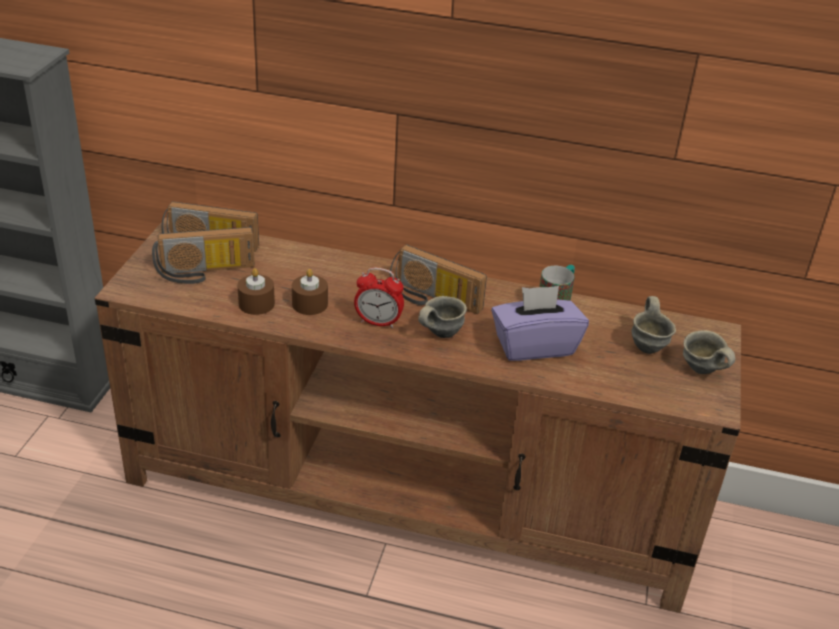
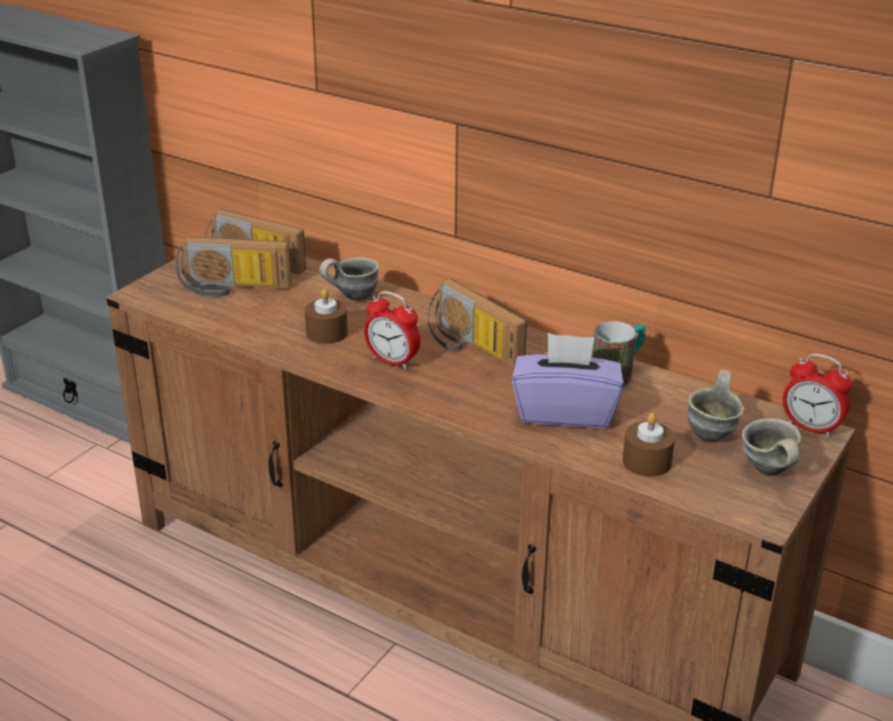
camera: 20 degrees right, 5 degrees down
(256, 304) = (269, 324): brown candle -> brown candle (647, 461)
(438, 333) = (456, 382): grey mug -> grey mug (352, 296)
(712, 329) = (810, 427): none -> alarm clock

